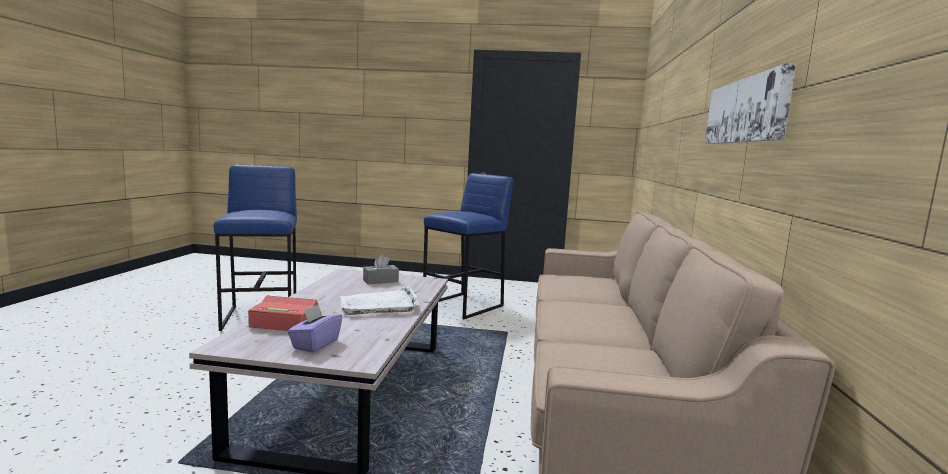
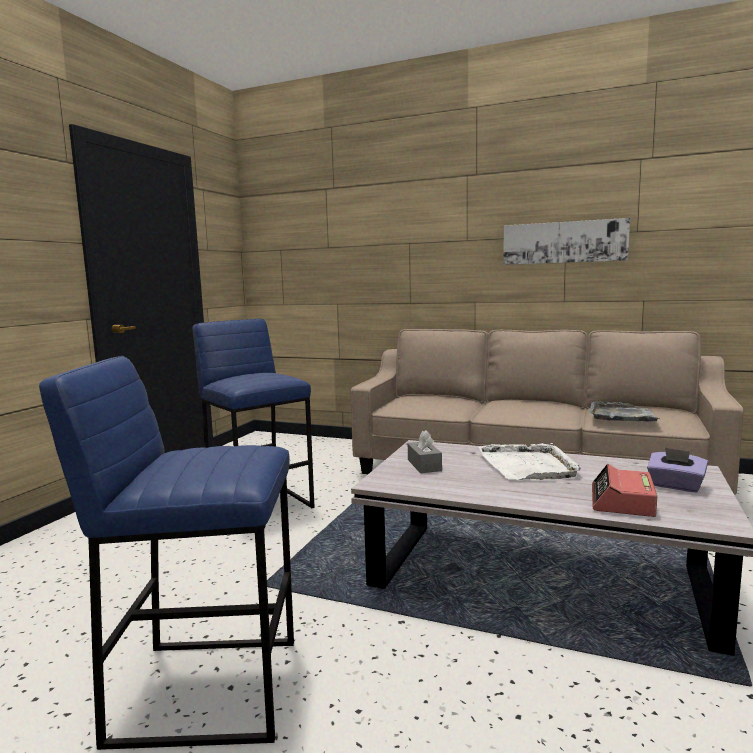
camera: 75 degrees left, 0 degrees up
(589, 353) = (621, 415): none -> grey tray

